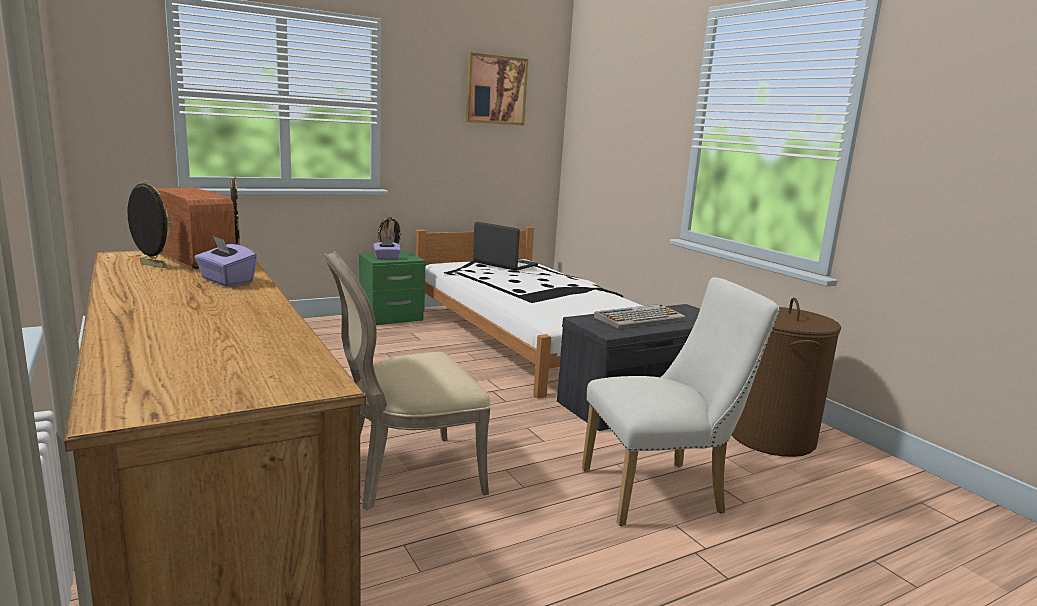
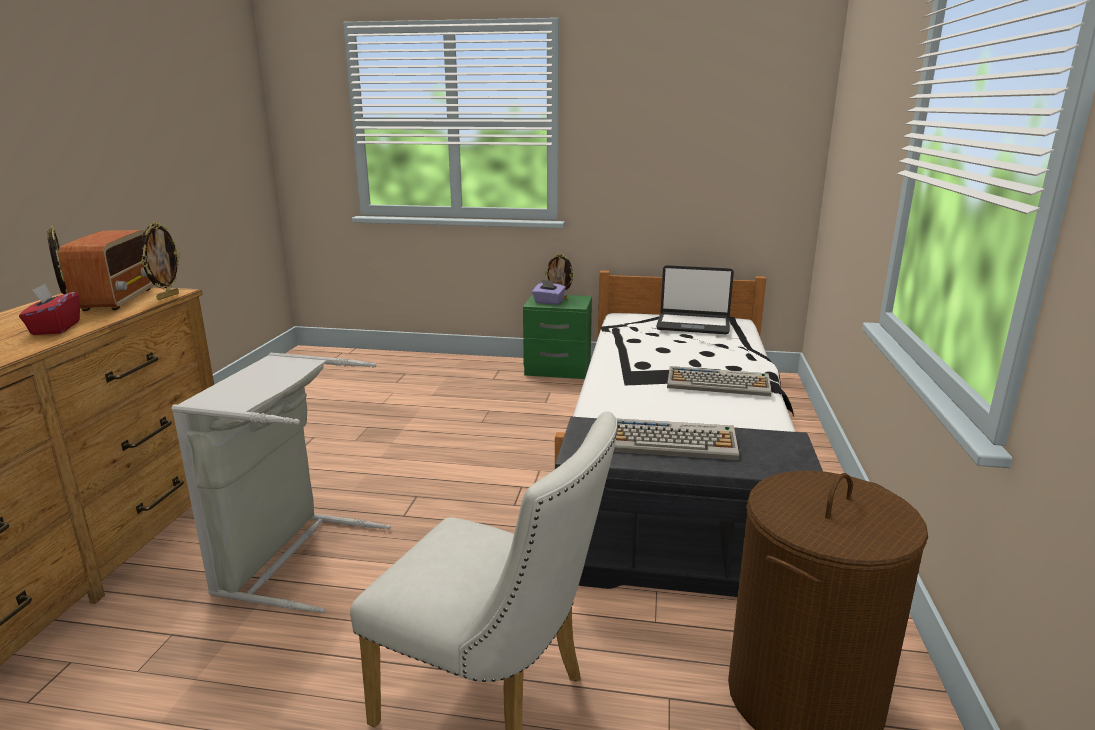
camera: 40 degrees right, 5 degrees up
(226, 281) = (55, 328): purple tissue box -> red tissue box
(405, 475) = (290, 558): beige chair -> grey laundry basket
(496, 90) = (716, 92): picture -> none
(505, 264) = (693, 324): laptop -> laptop turned 120 degrees clockwise
(583, 293) = (719, 383): none -> keyboard

